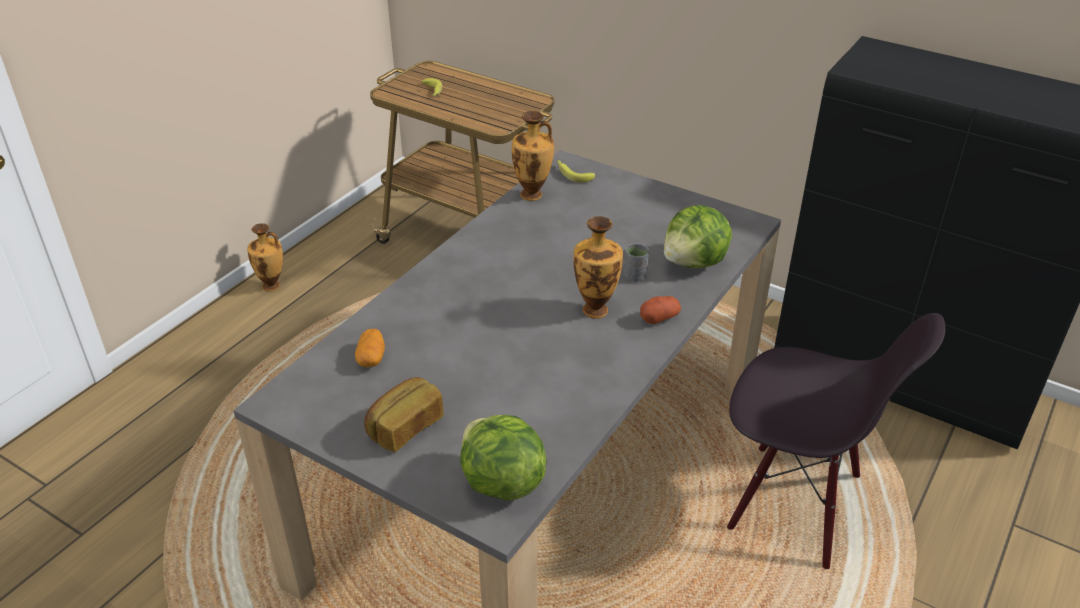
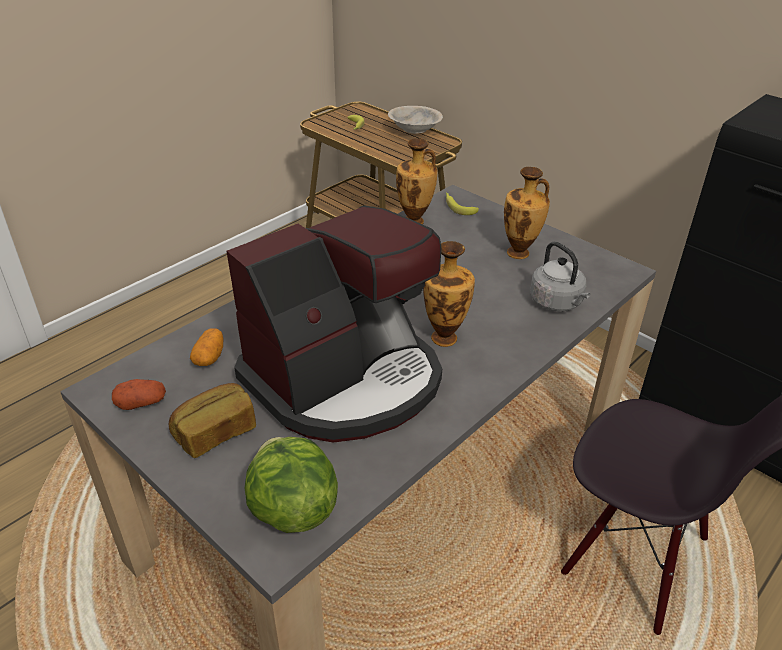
camera: 10 degrees right, 0 degrees up
(272, 286) = (201, 284): vase -> vase (519, 253)
(499, 90) = (414, 130): none -> beige bowl
(513, 362) = (346, 380): none -> coffee machine
(635, 277) = (493, 309): grey cup -> none
(659, 318) = (507, 354): potato -> potato (141, 403)
(694, 263) = (557, 303): lettuce -> grey kettle

